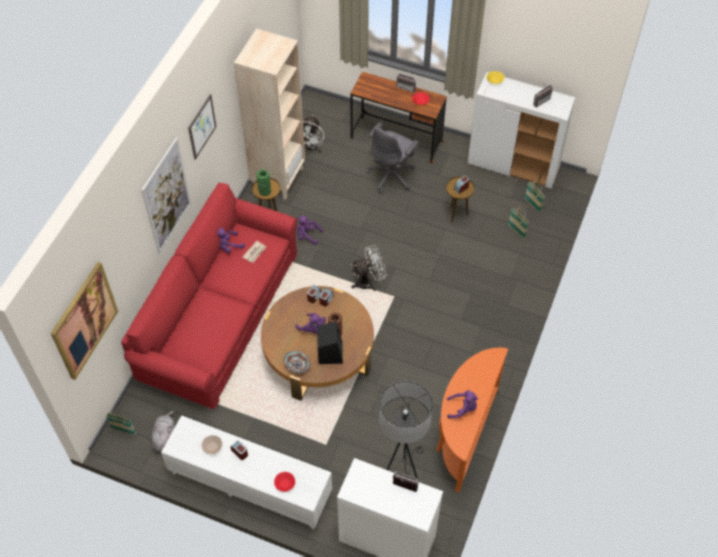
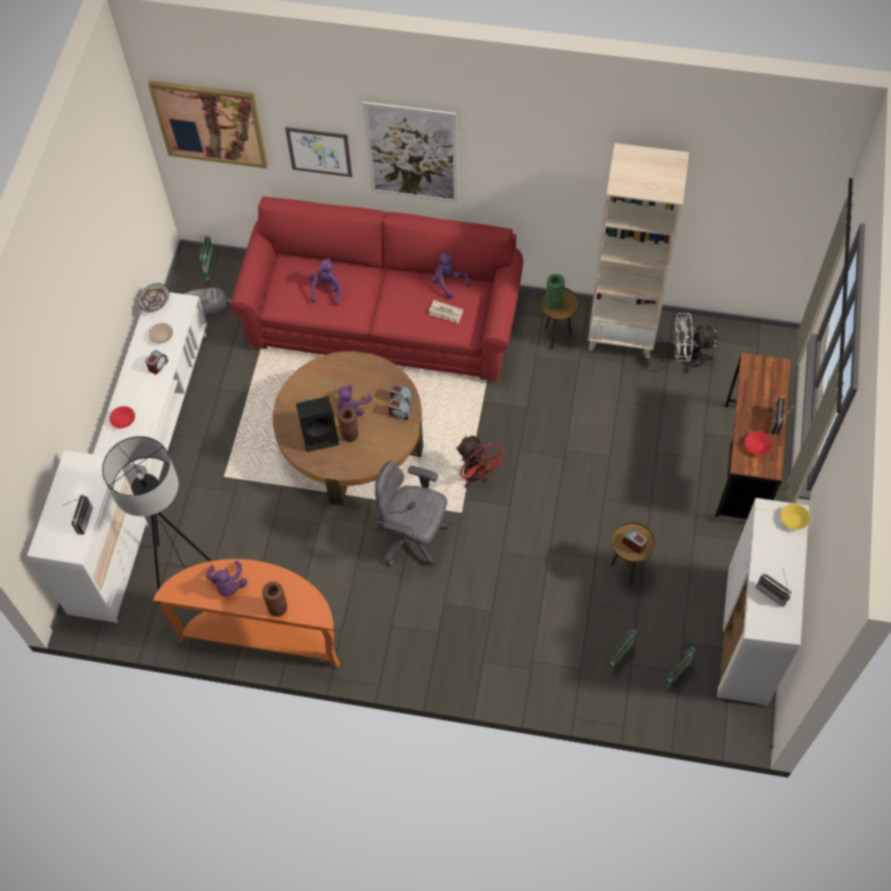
camera: 80 degrees right, 5 degrees up
(202, 126) = (518, 150): picture -> picture (319, 151)
(297, 366) = (293, 402): bowl -> bowl (155, 303)
(307, 235) = (535, 388): purple plush toy -> purple plush toy (326, 289)
(368, 282) = (477, 476): white fan -> red fan
(392, 175) = (672, 471): grey office chair -> grey office chair (412, 538)
(486, 379) = (277, 608): none -> brown vase

